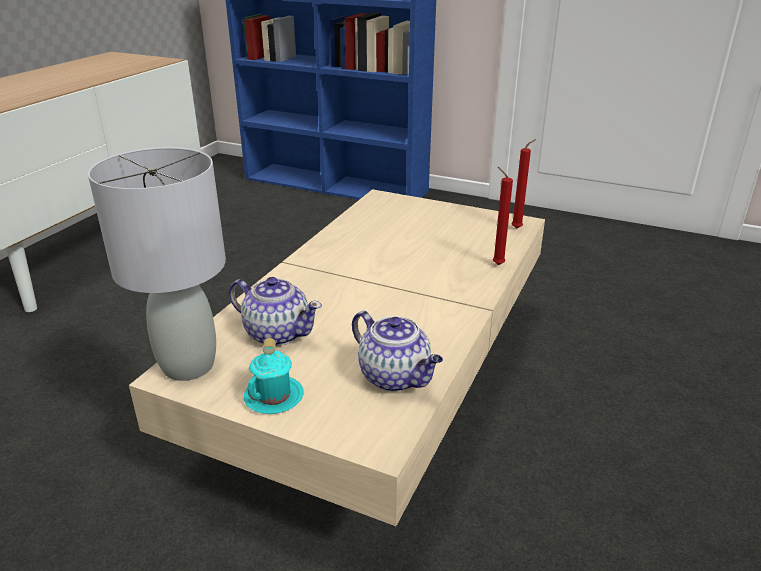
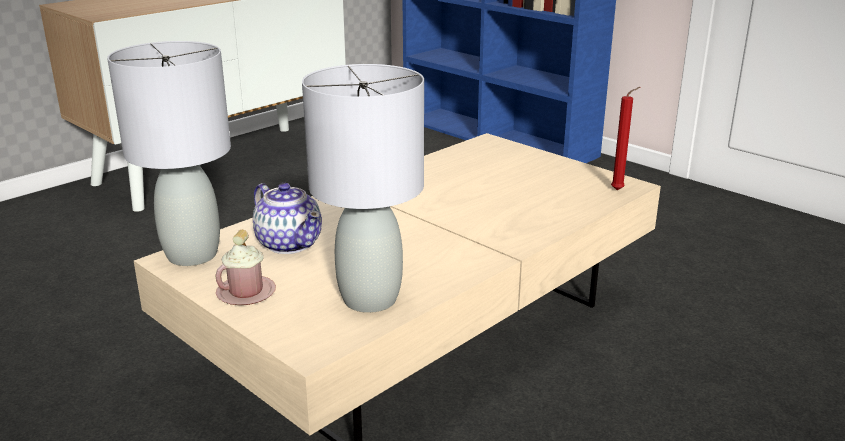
camera: 20 degrees right, 5 degrees down
(274, 397) = (246, 293): turquoise mug -> pink mug
(396, 377) = (371, 299): teapot -> grey table lamp
(496, 264) = (563, 220): red candle -> none

